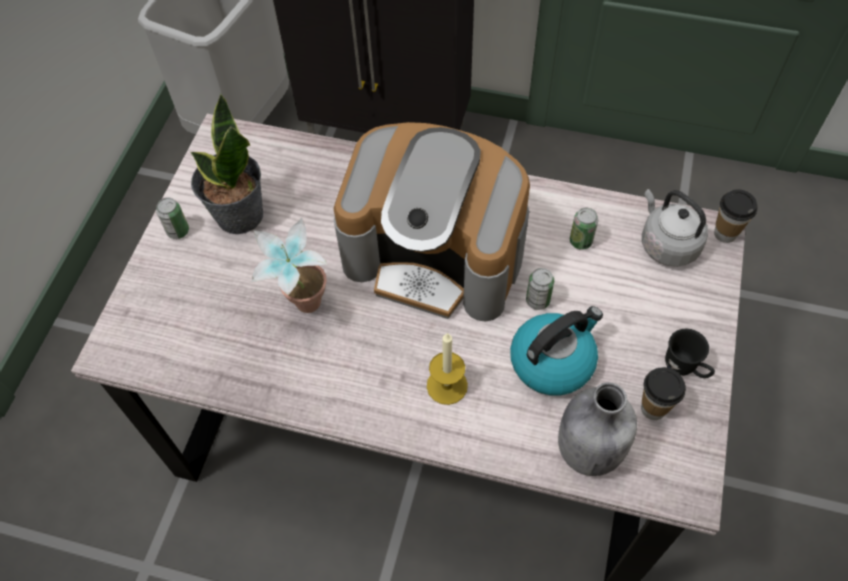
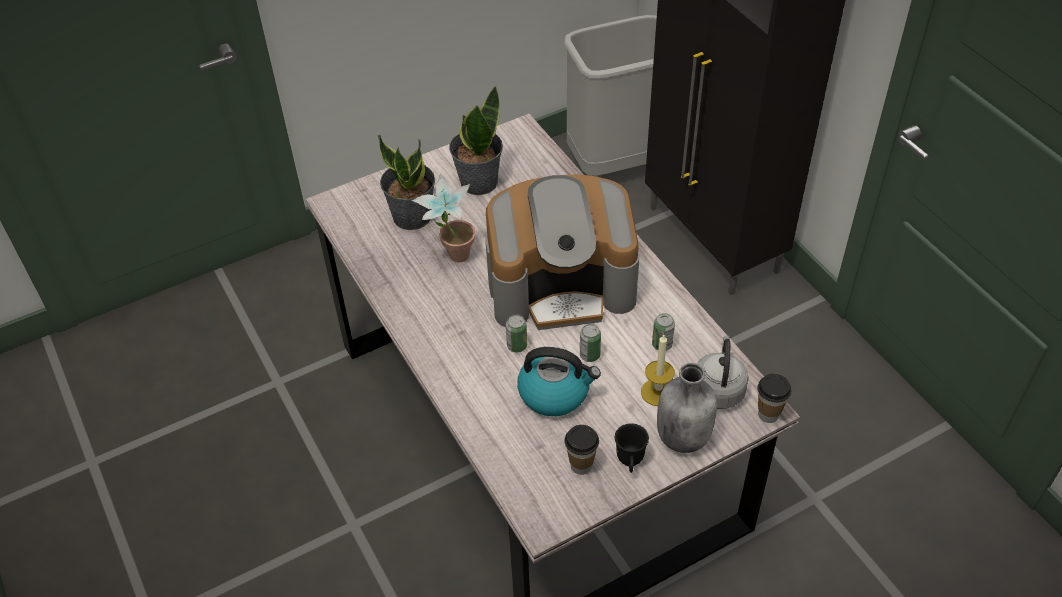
camera: 45 degrees right, 10 degrees down
(178, 231) = (436, 167): can -> can (517, 346)
(212, 299) = (412, 216): none -> potted plant
(436, 255) = (561, 285): coffee machine -> coffee machine turned 75 degrees counterclockwise
(447, 385) = (479, 356): candle -> candle (657, 392)
(587, 449) = (514, 452): grey bottle -> grey bottle (683, 436)

